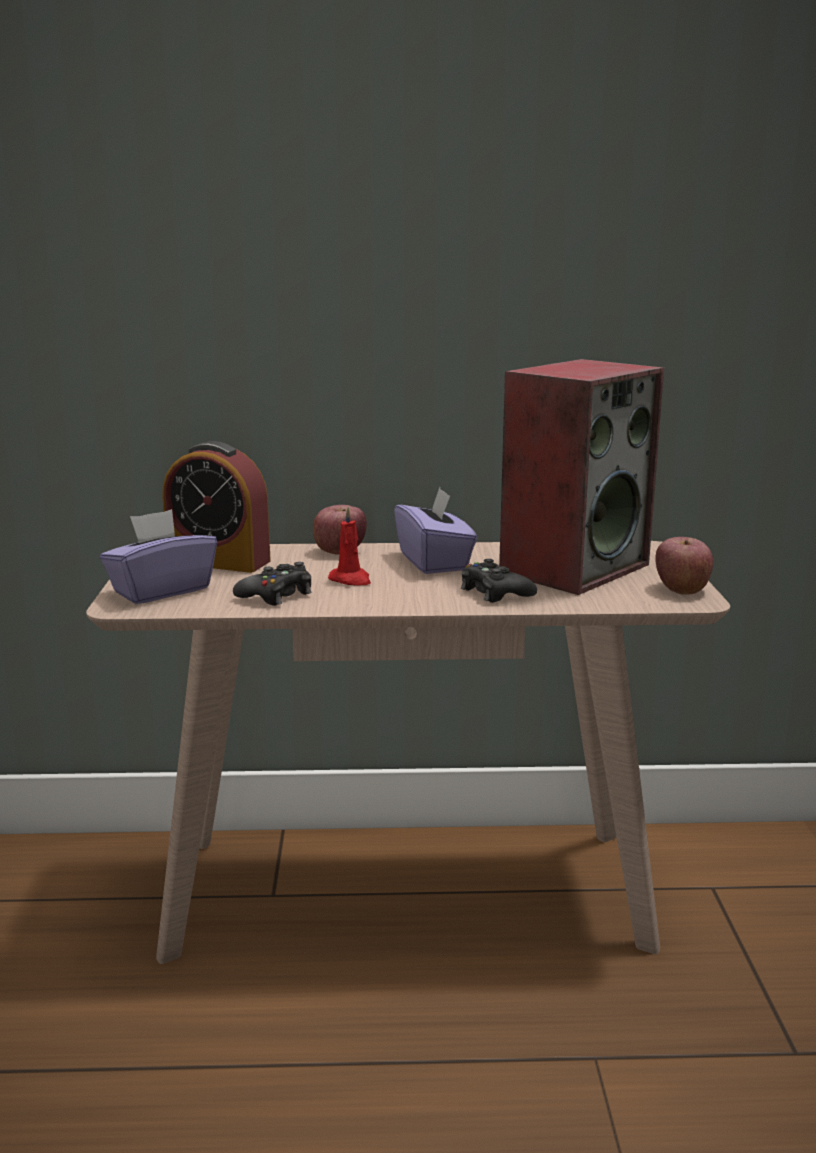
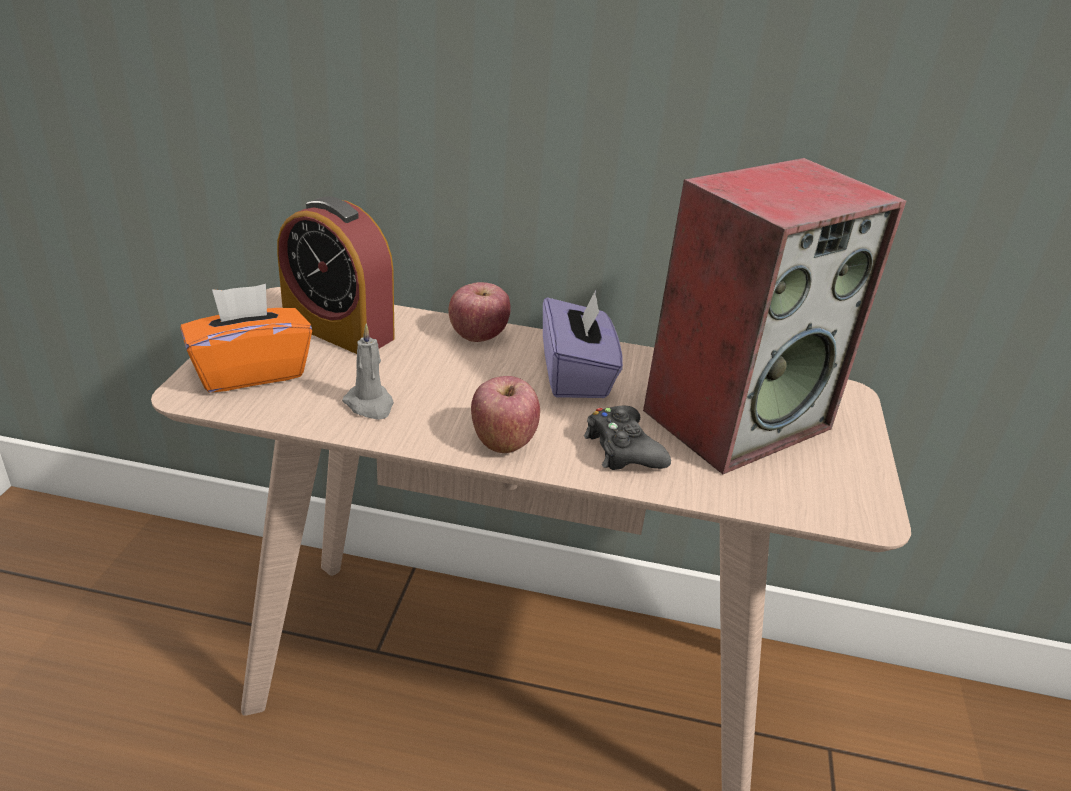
camera: 10 degrees right, 15 degrees up
(161, 590) = (250, 371): purple tissue box -> orange tissue box
(276, 595) = (370, 405): black game controller -> grey candle
(351, 580) = (466, 392): red candle -> none
(681, 589) = (857, 489): apple -> apple (503, 440)

